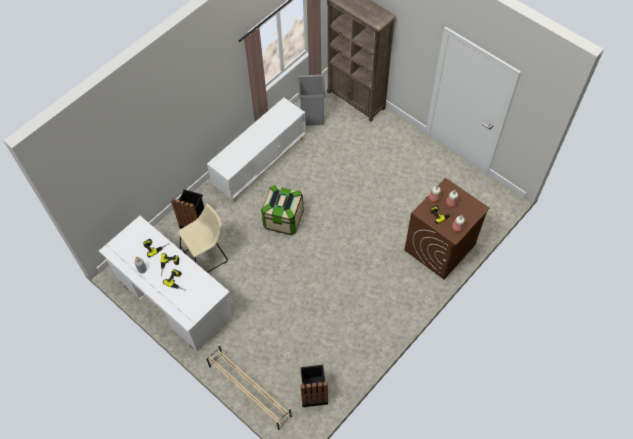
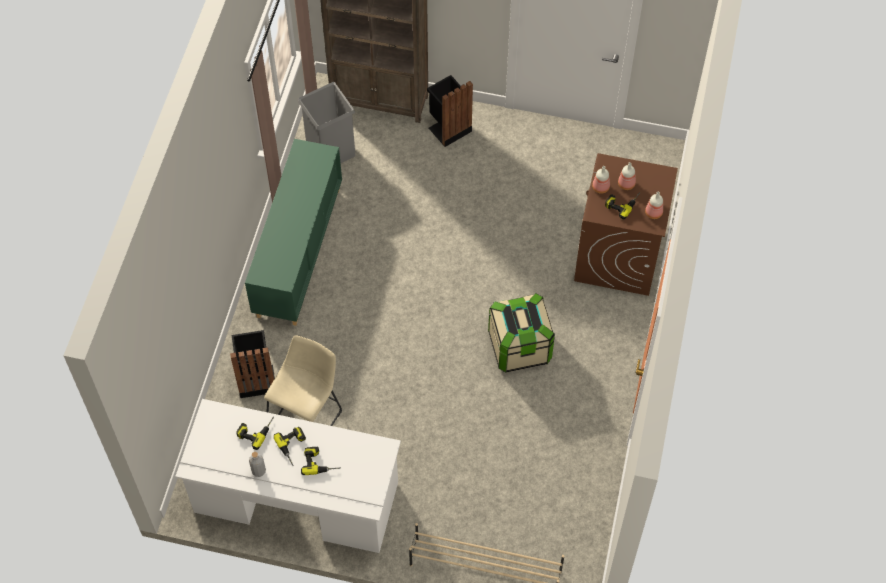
camera: 30 degrees left, 0 degrees up
(260, 163) = (299, 251): white cabinet -> green cabinet
(283, 219) = (383, 316): storage box -> storage box (519, 347)
(313, 393) = (571, 527): black trash can -> black trash can (448, 128)

